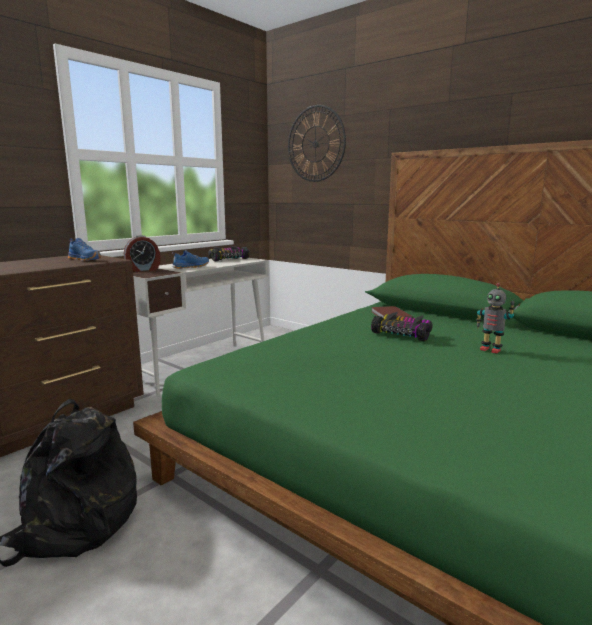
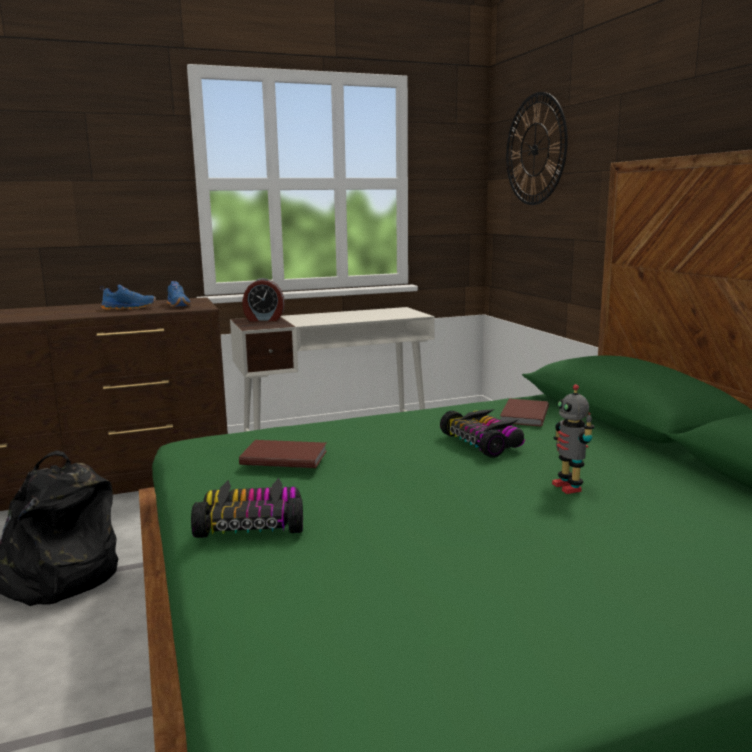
camera: 30 degrees right, 0 degrees up
(190, 267) = (319, 320): blue shoe -> blue shoe (129, 308)
(227, 259) = (387, 311): toy car -> toy car (251, 524)
(303, 364) = (283, 457): none -> brown book

